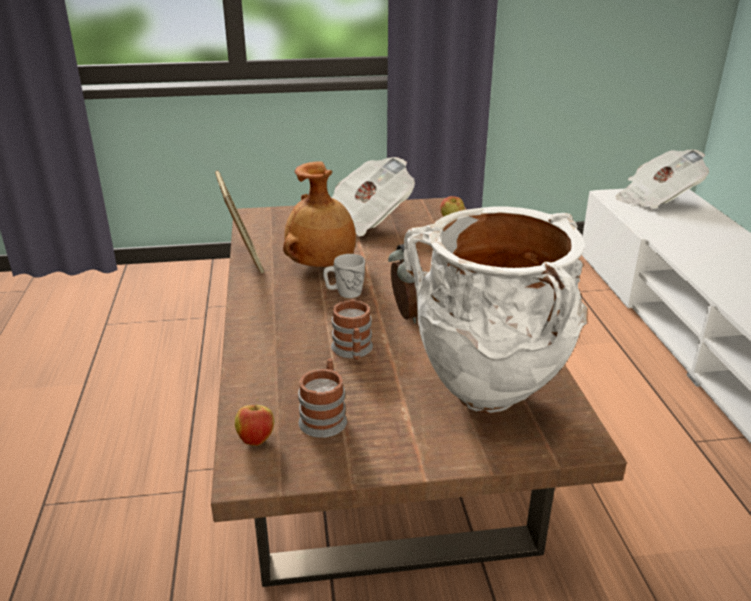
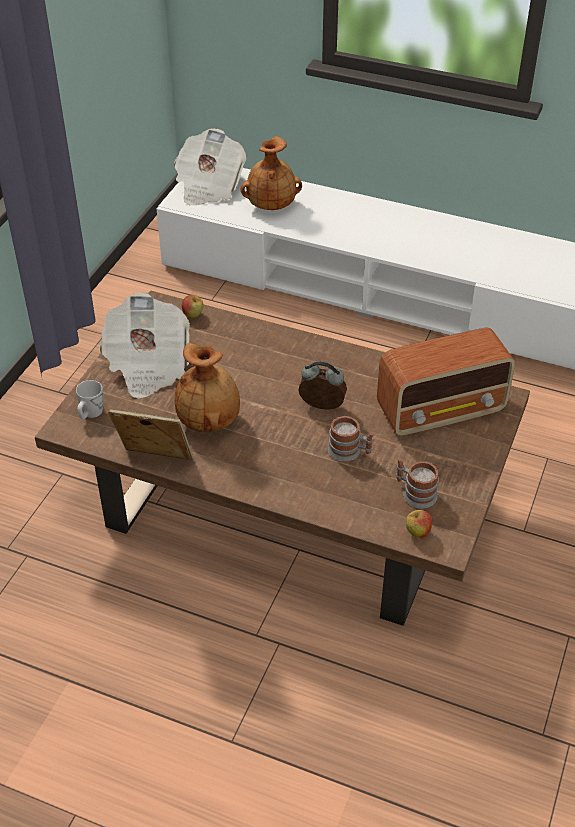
camera: 60 degrees left, 15 degrees up
(344, 293) = (265, 425): white mug -> white mug (90, 414)
(491, 395) = (442, 410): white vase -> radio
(687, 230) = (271, 205): none -> brown vase

